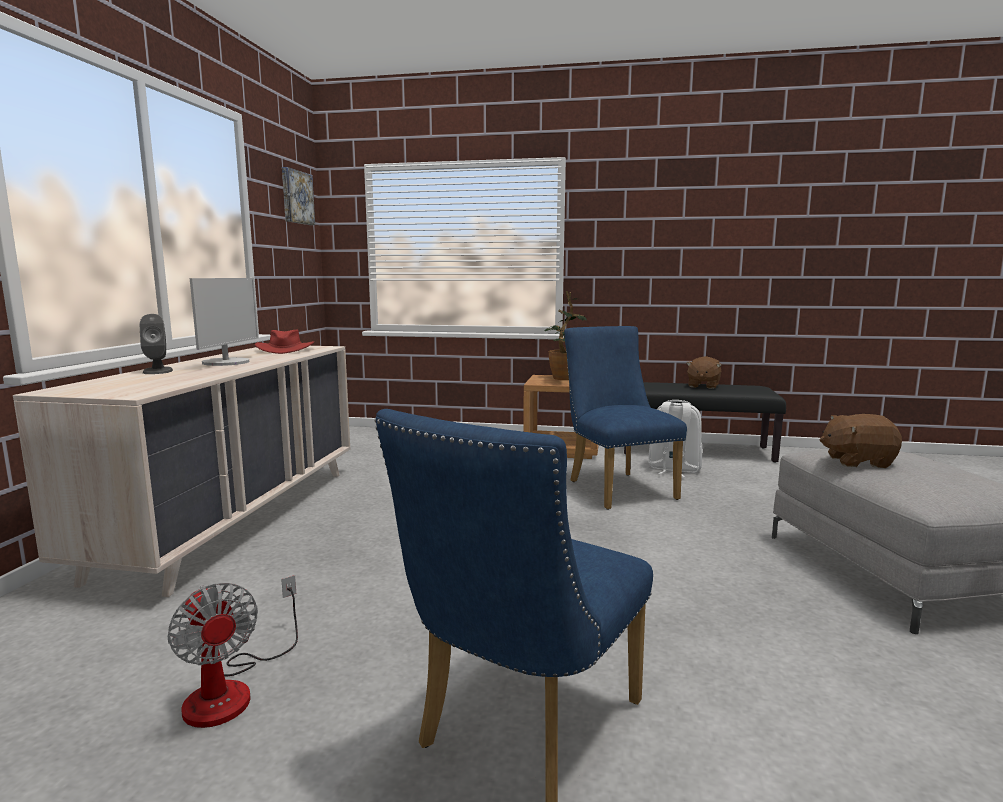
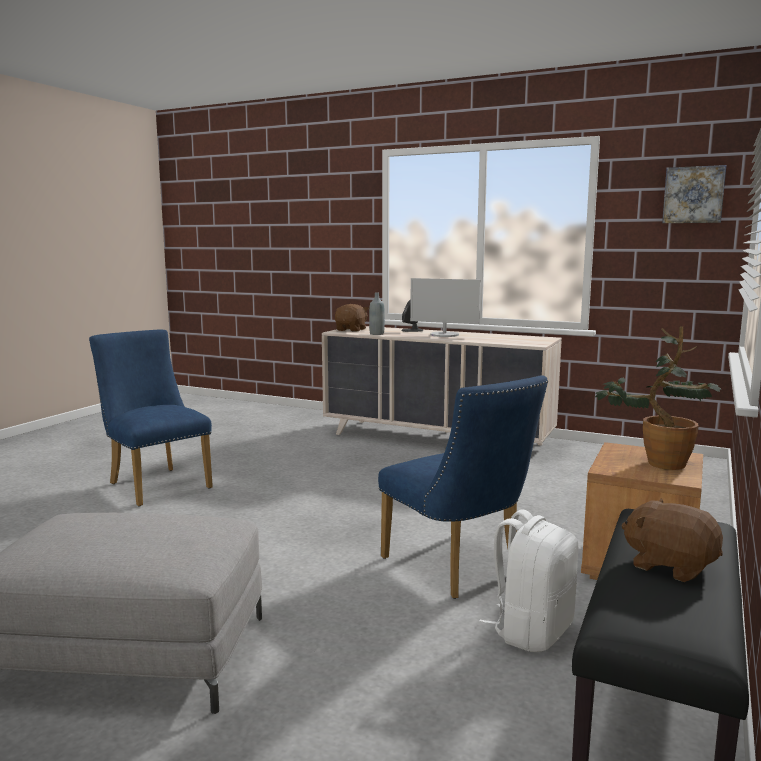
camera: 105 degrees right, 0 degrees up
(194, 379) = (376, 334): none -> grey bottle
(233, 689) = (244, 446): fan -> none
(285, 349) = (517, 339): red hat -> none
(617, 487) = (458, 569): blue chair -> blue chair turned 60 degrees clockwise
(857, 461) = (162, 519): brown plush toy -> brown plush toy (351, 330)

